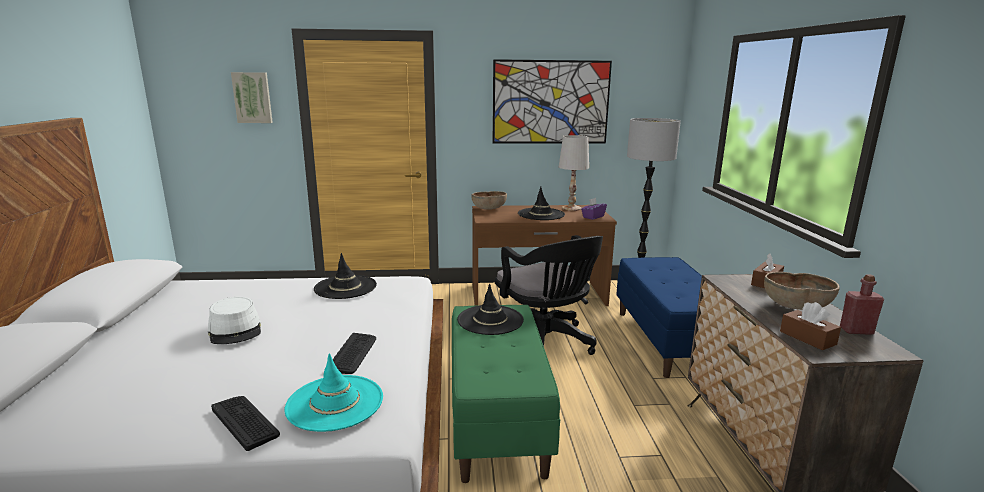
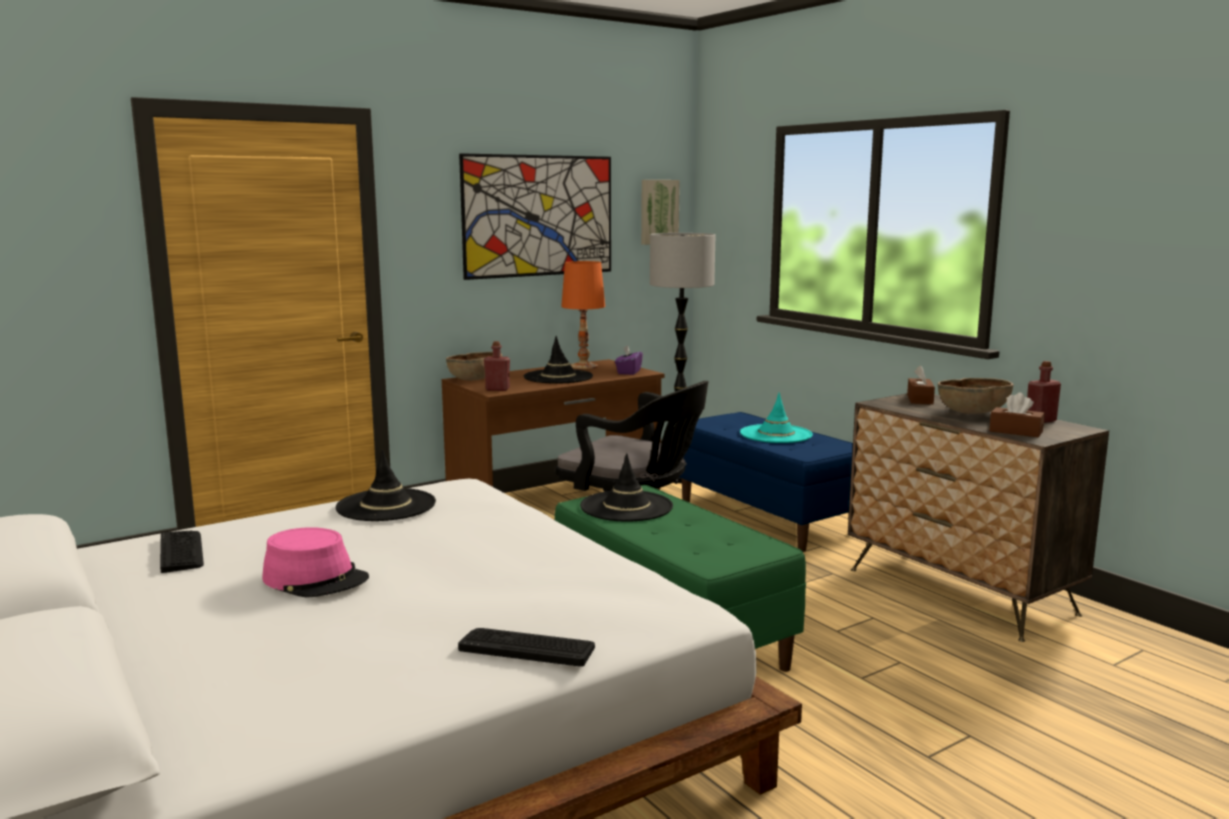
camera: 30 degrees left, 5 degrees down
(235, 330) = (316, 579): white hat -> pink hat
(252, 97) = (54, 219): picture -> picture (658, 212)
(335, 403) = (609, 603): turquoise hat -> turquoise hat (776, 434)
(353, 354) = (536, 563): keyboard -> keyboard (181, 552)
(489, 218) = (497, 389): none -> red bottle
(571, 208) = (584, 366): white table lamp -> orange table lamp

